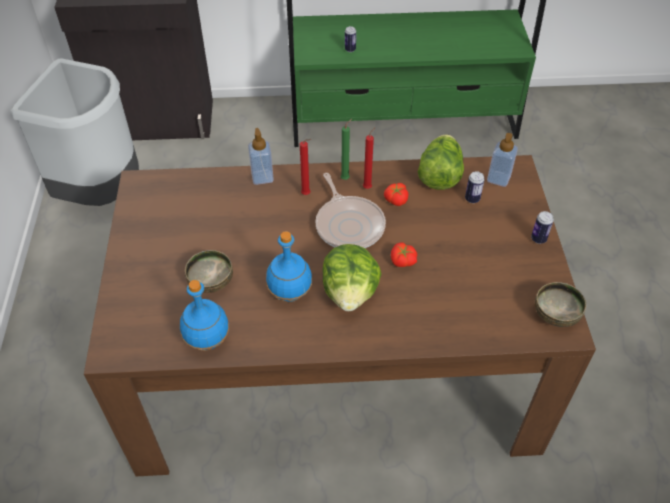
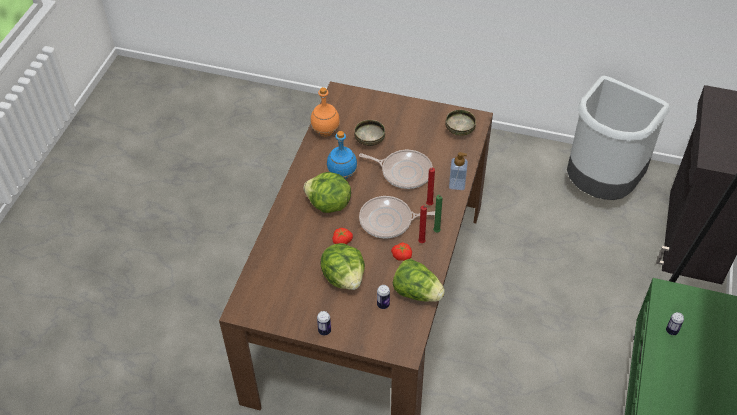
camera: 110 degrees right, 0 degrees up
(207, 341) = (326, 131): blue bottle -> orange bottle
(259, 231) = (404, 172): none -> frying pan
(456, 242) = (344, 277): none -> lettuce
(498, 178) = (398, 332): soap dispenser -> none
(555, 315) = (255, 309): bowl -> bowl (459, 130)

